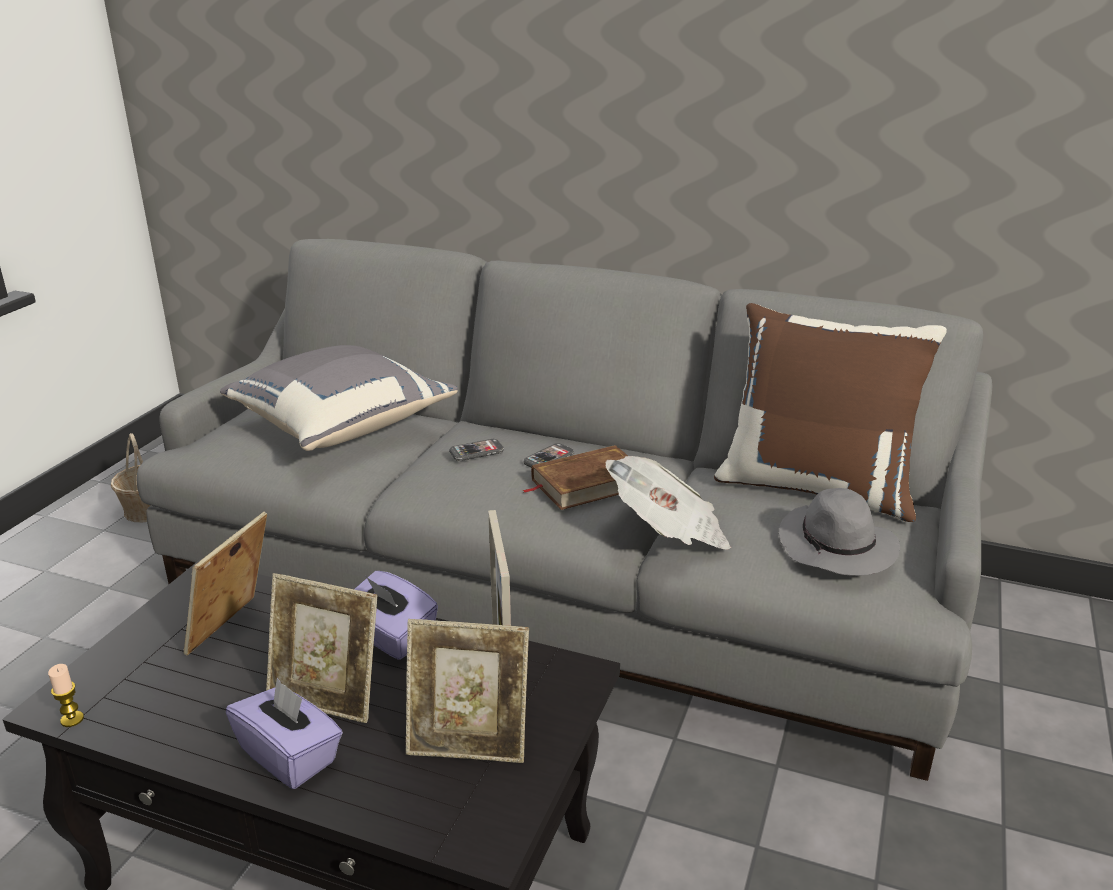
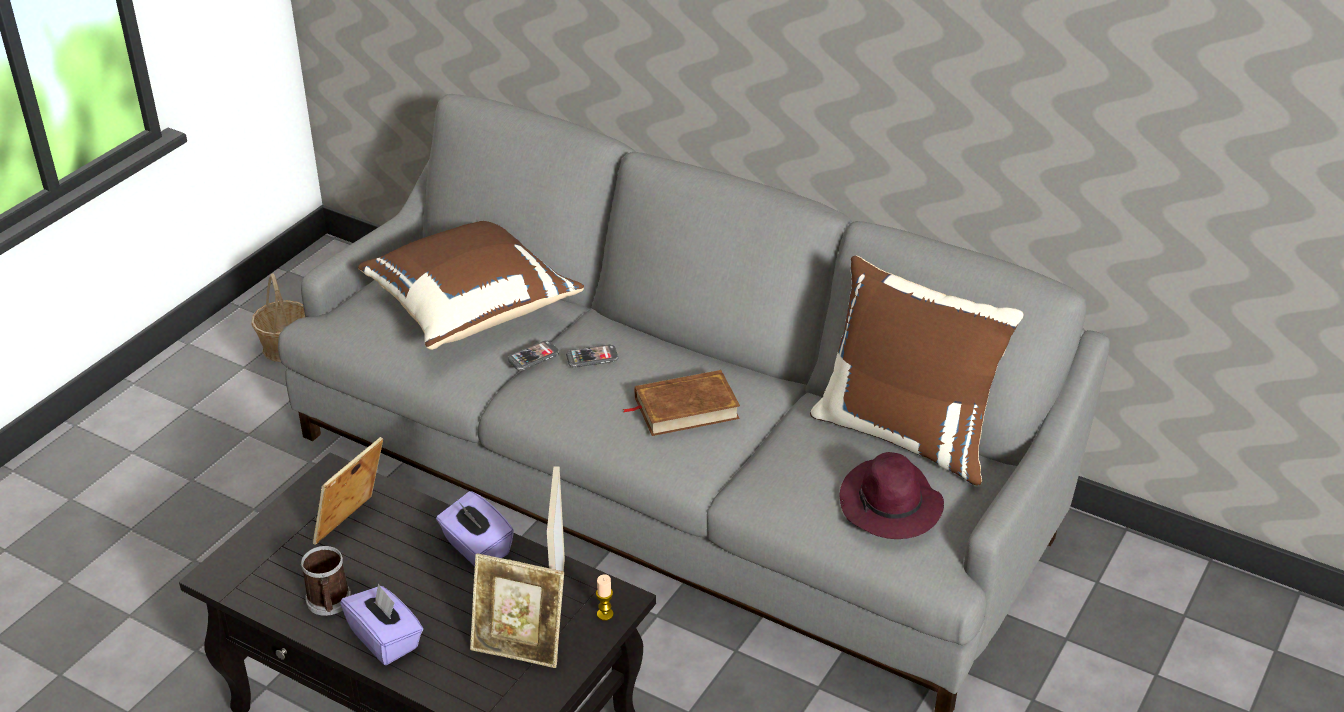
camera: 10 degrees right, 10 degrees up
(72, 719) = (229, 589): candle -> candle (605, 614)
(209, 720) = (329, 603): none -> mug
(327, 697) = (418, 595): picture frame -> none
(340, 424) = (470, 307): grey pillow -> brown pillow
(548, 459) = (658, 374): phone -> phone (533, 357)
(668, 532) = (744, 470): newspaper -> none
(838, 547) = (891, 506): grey hat -> purple hat

